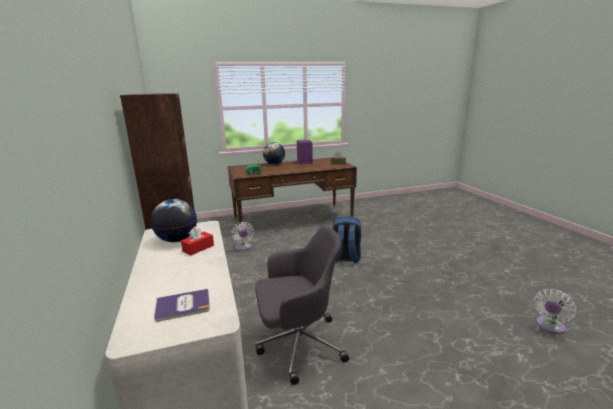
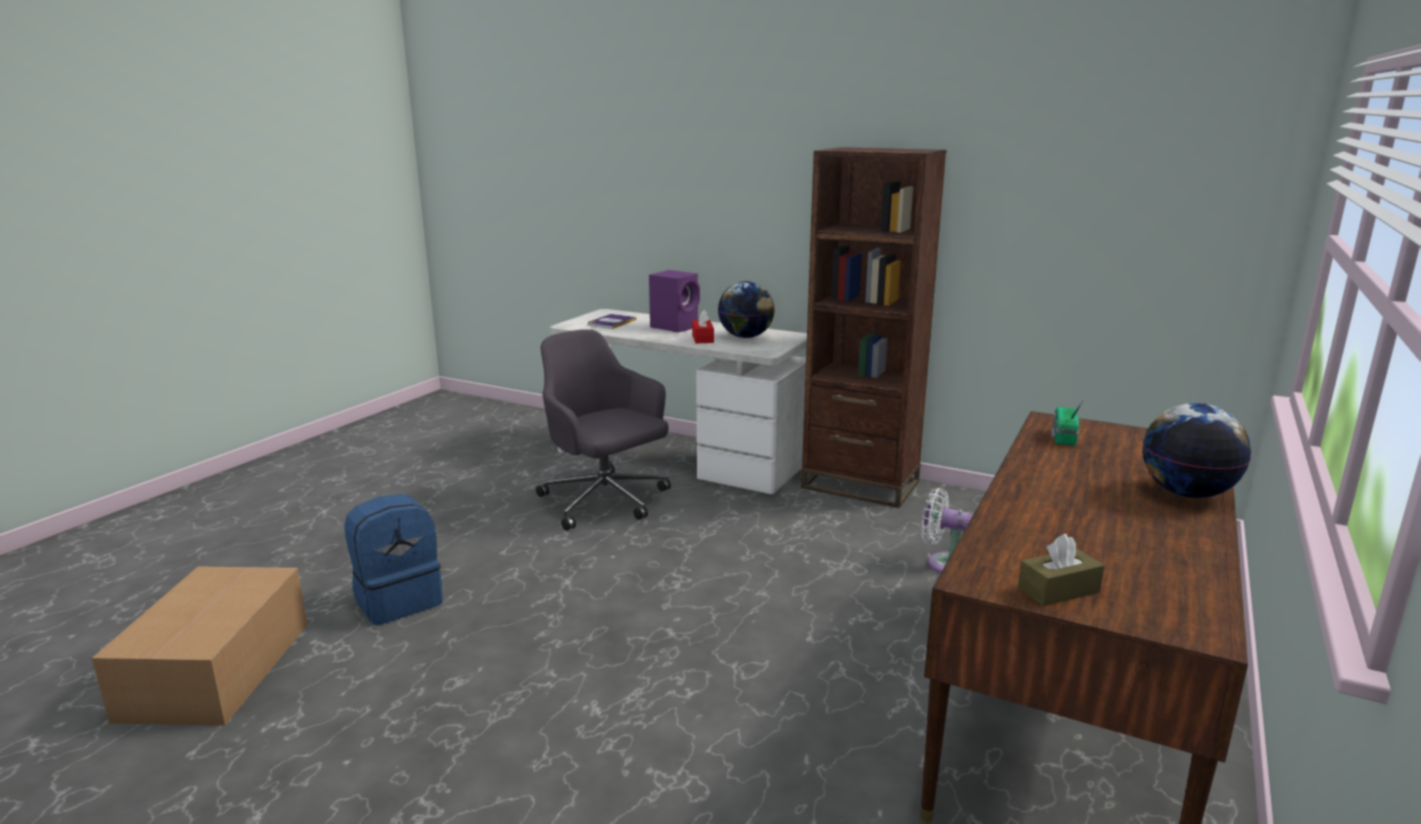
camera: 135 degrees right, 0 degrees up
(298, 344) = (605, 501): grey office chair -> grey office chair turned 105 degrees clockwise
(304, 162) = (1160, 541): purple speaker -> purple speaker (675, 327)
(345, 257) = (717, 642): blue backpack -> blue backpack (398, 600)
(549, 326) = (214, 671): white fan -> cardboard box

